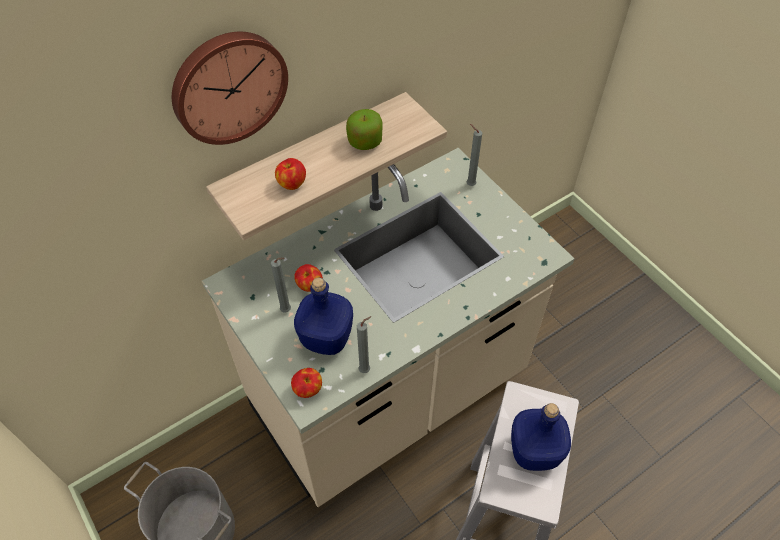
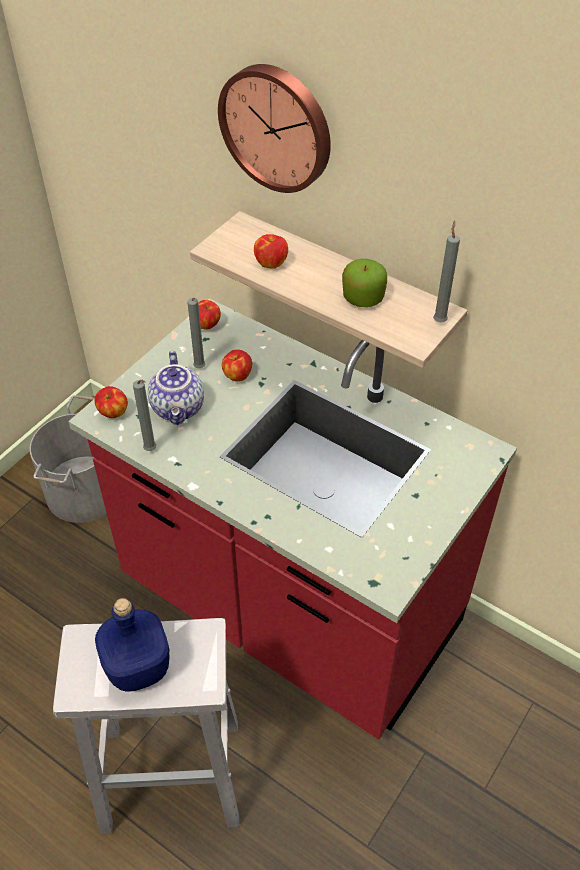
camera: 70 degrees right, 5 degrees down
(236, 291) = (207, 325): none -> apple
(326, 337) = (179, 408): blue bottle -> teapot
(389, 394) = (290, 606): beige counter -> red counter
(469, 184) = (460, 474): grey candle -> grey candle (439, 320)

